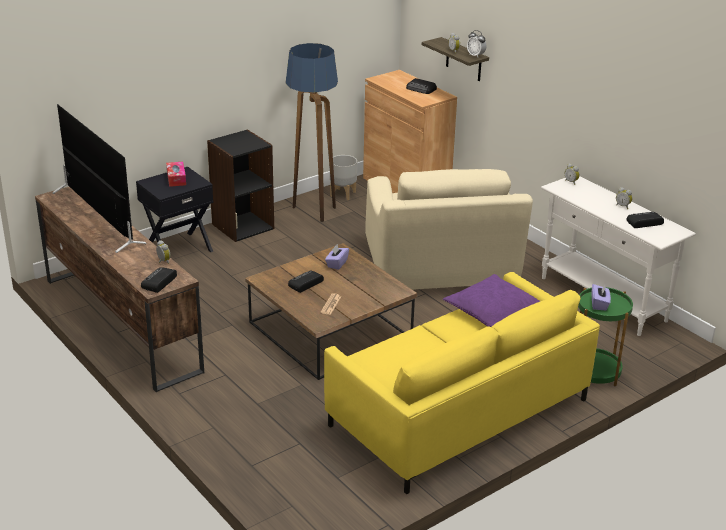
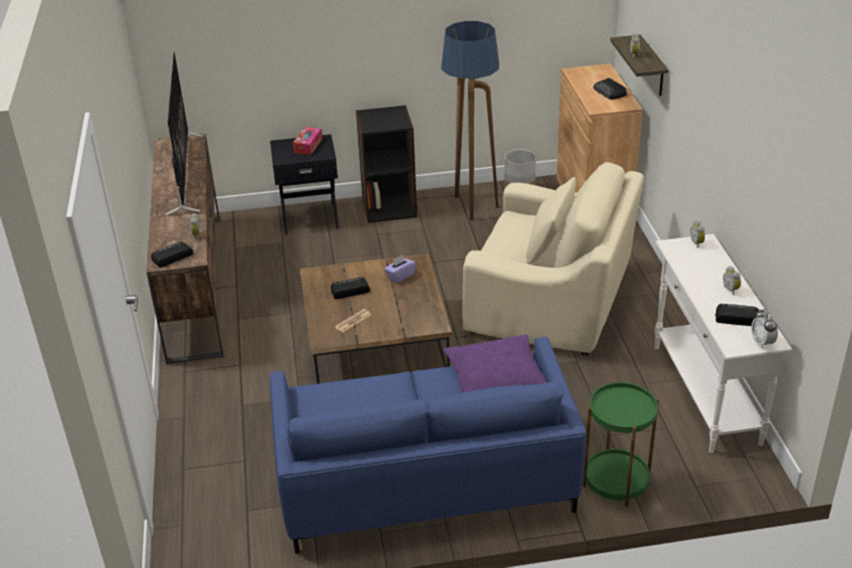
camera: 30 degrees right, 5 degrees up
(440, 266) = (552, 302): beige armchair -> beige armchair turned 90 degrees counterclockwise
(457, 412) = (424, 479): yellow sofa -> blue sofa
(475, 55) = (654, 65): alarm clock -> alarm clock (762, 343)
(599, 304) = (616, 405): purple tissue box -> none

